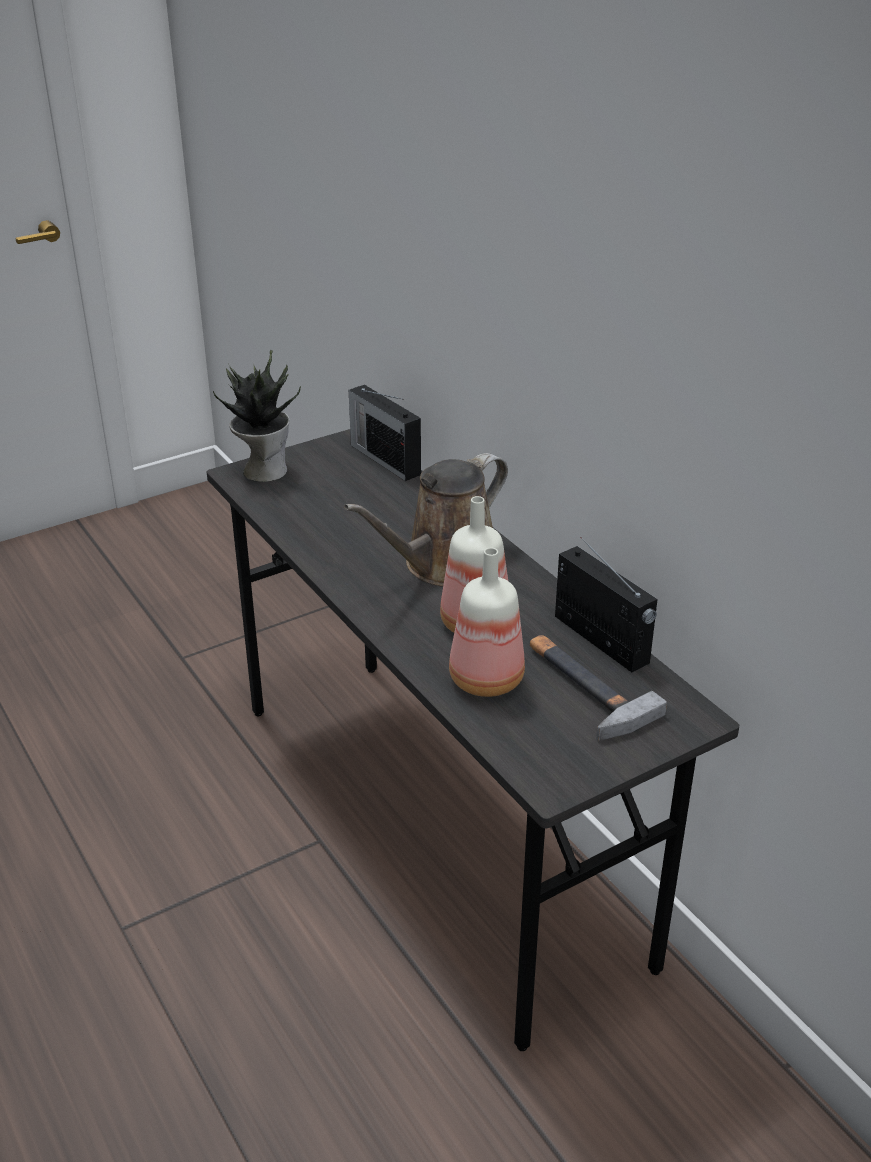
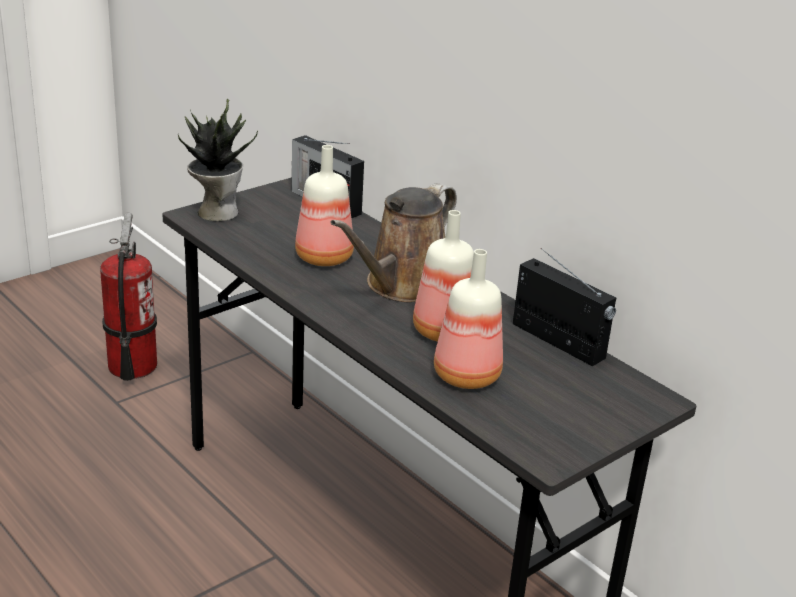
camera: 10 degrees left, 5 degrees down
(204, 617) = (131, 366): none -> fire extinguisher
(365, 528) = (322, 257): none -> bottle
(582, 688) = (553, 380): hammer -> none

